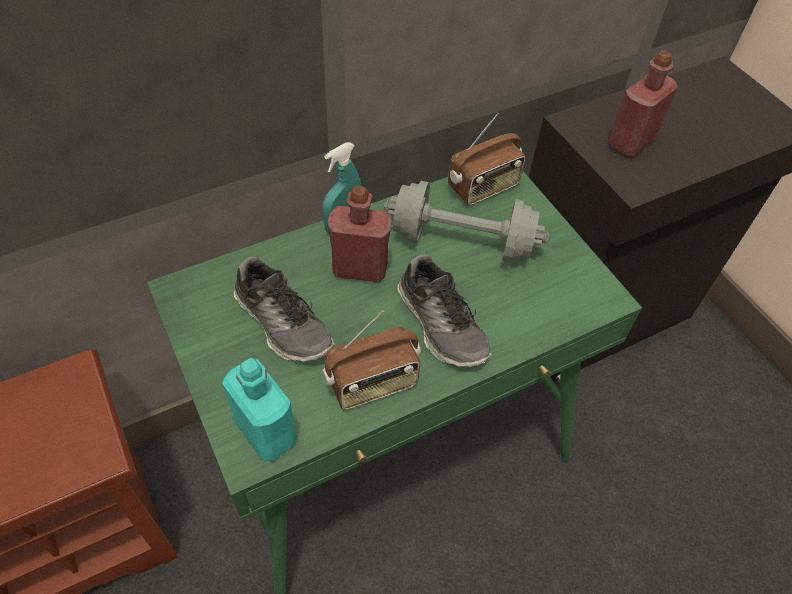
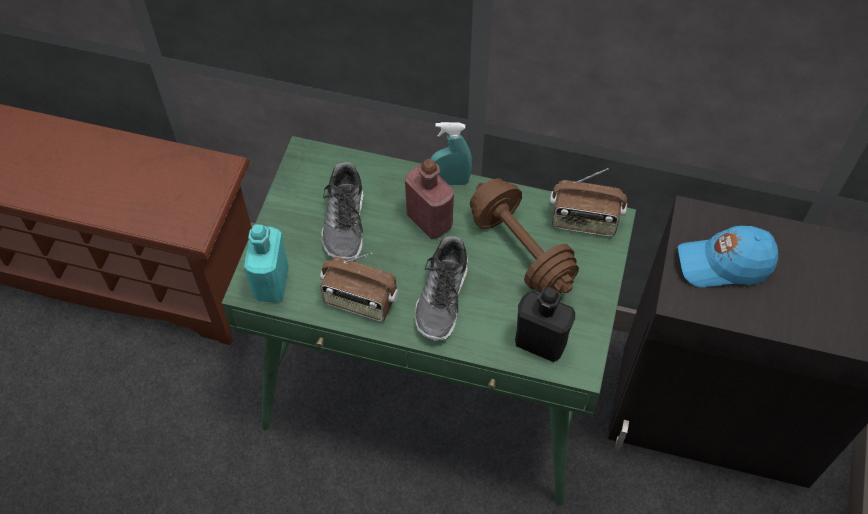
camera: 45 degrees right, 5 degrees up
(462, 241) = (521, 251): grey dumbbell -> brown dumbbell
(558, 302) = (540, 343): none -> black bottle
(631, 142) = (724, 263): red bottle -> blue cap

